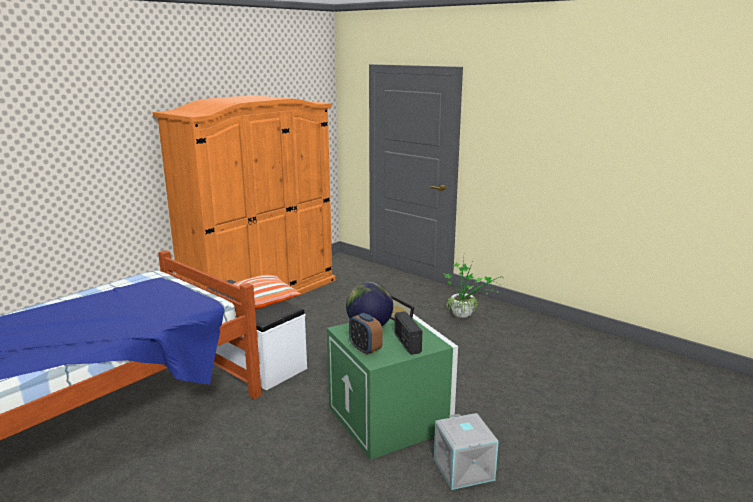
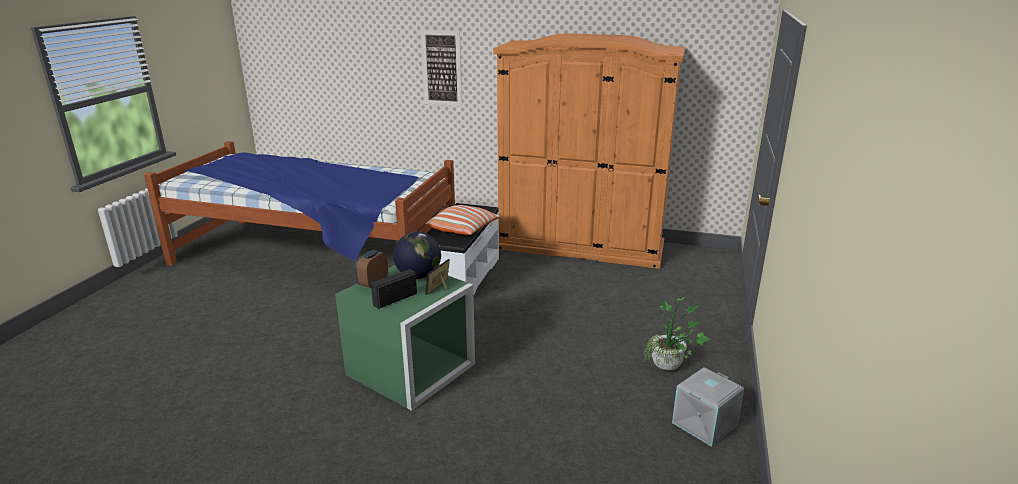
camera: 65 degrees right, 5 degrees up
(71, 157) = (441, 68): none -> picture
(464, 469) = (350, 430): grey storage box -> grey storage box (705, 425)

